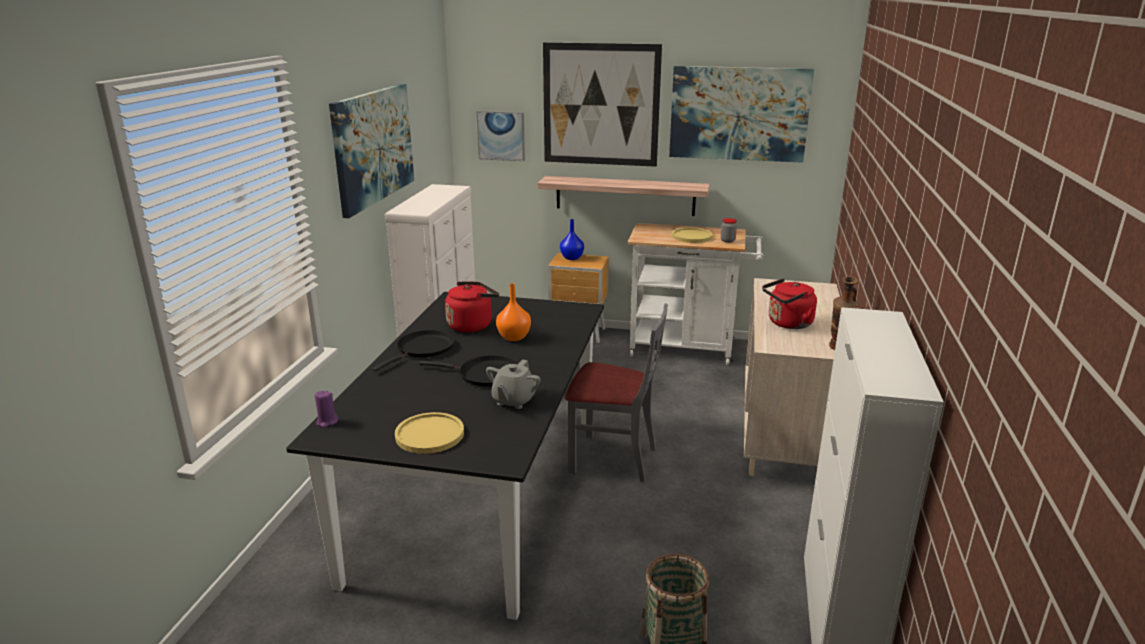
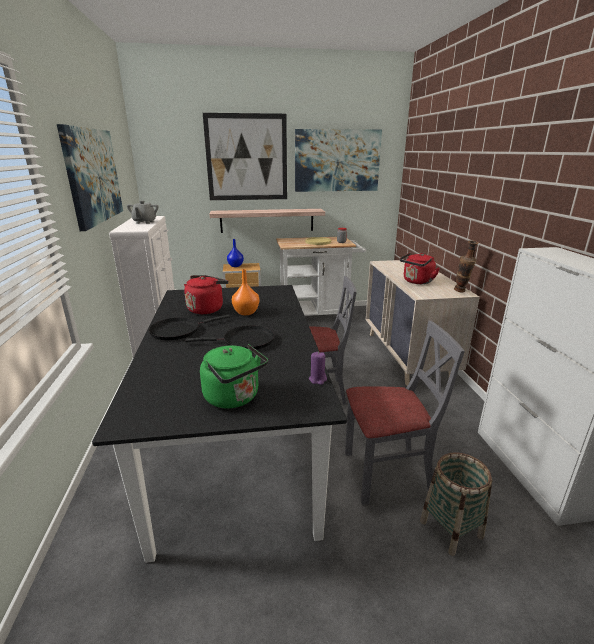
camera: 20 degrees left, 0 degrees up
(327, 422) = (124, 406): purple candle -> purple candle (318, 379)
(423, 349) = (178, 331): black frying pan -> black frying pan turned 135 degrees counterclockwise
(429, 434) = (234, 398): yellow plate -> green kettle
(501, 135) = (176, 183): picture -> none
(513, 401) = (284, 357): grey teapot -> grey teapot (144, 222)
(638, 574) = (387, 473): none -> grey chair

